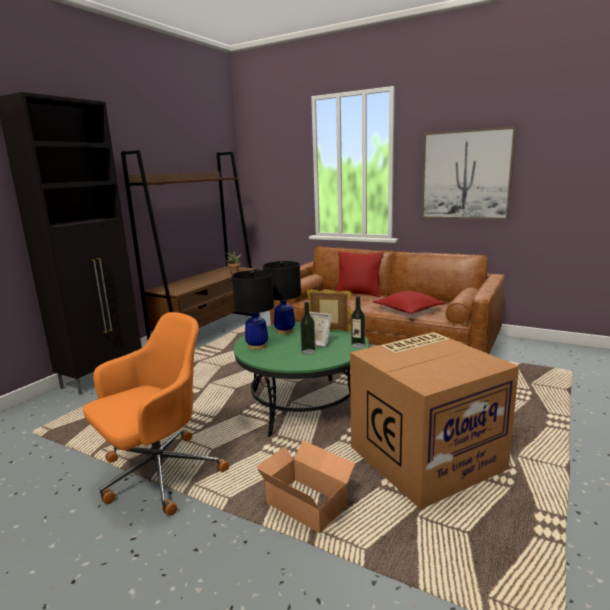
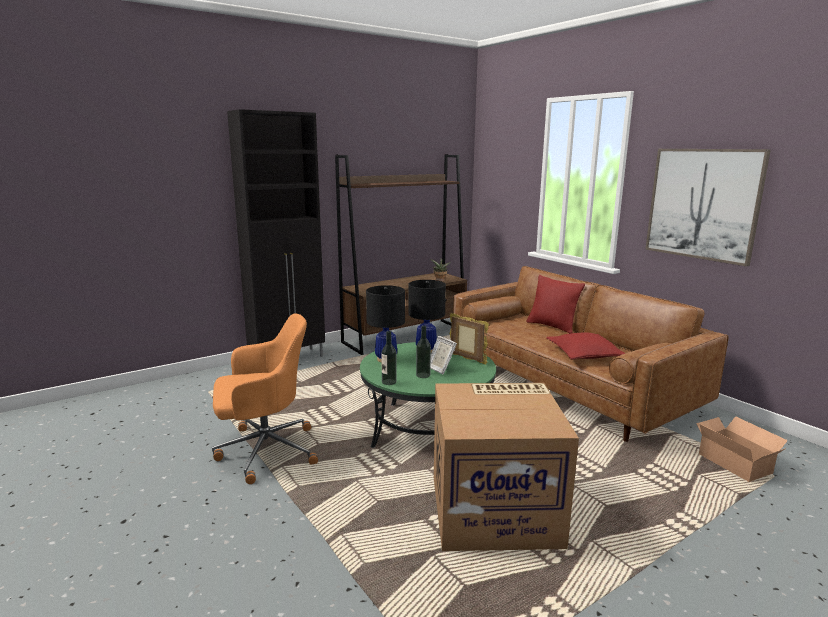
camera: 25 degrees right, 0 degrees up
(307, 503) = (353, 511): cardboard box -> cardboard box (735, 463)
(358, 345) = (476, 380): bottle -> bottle (389, 382)

